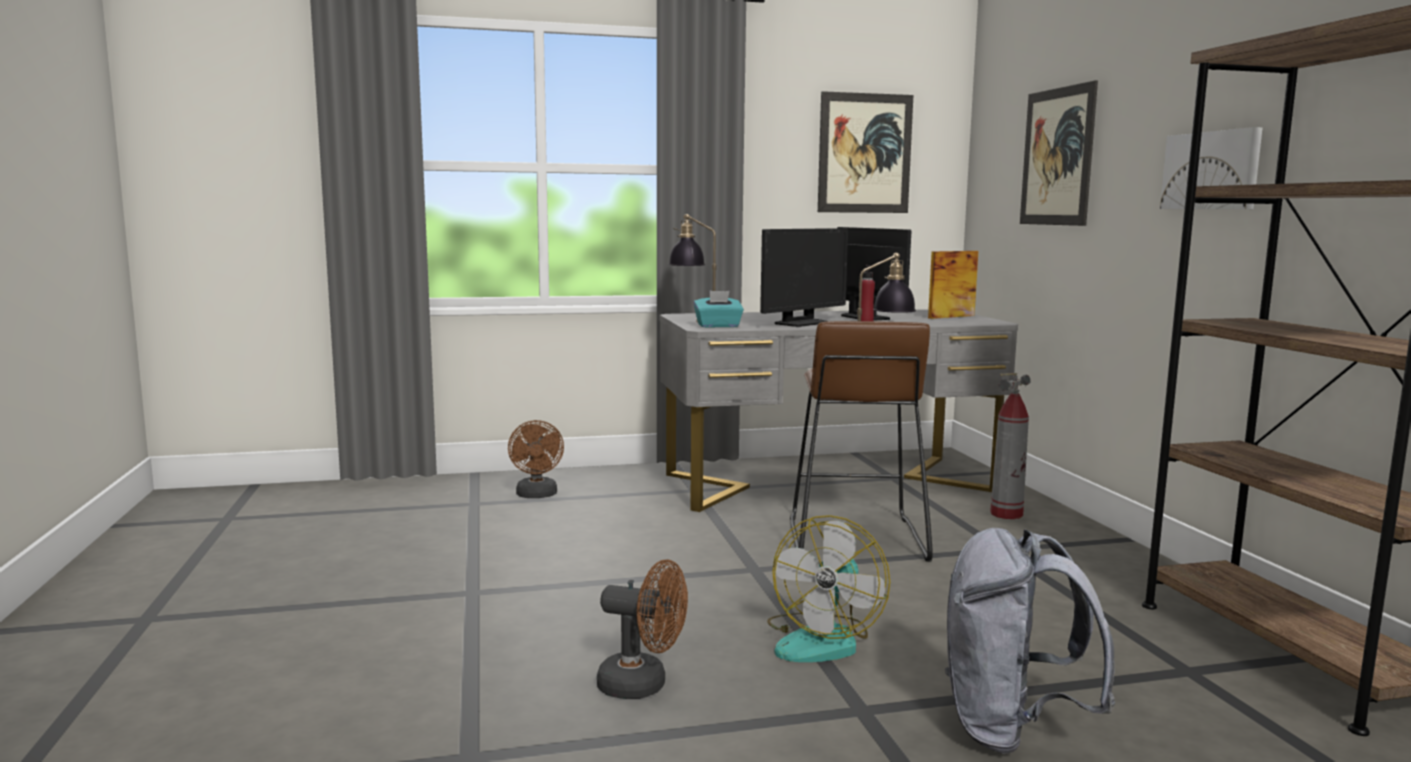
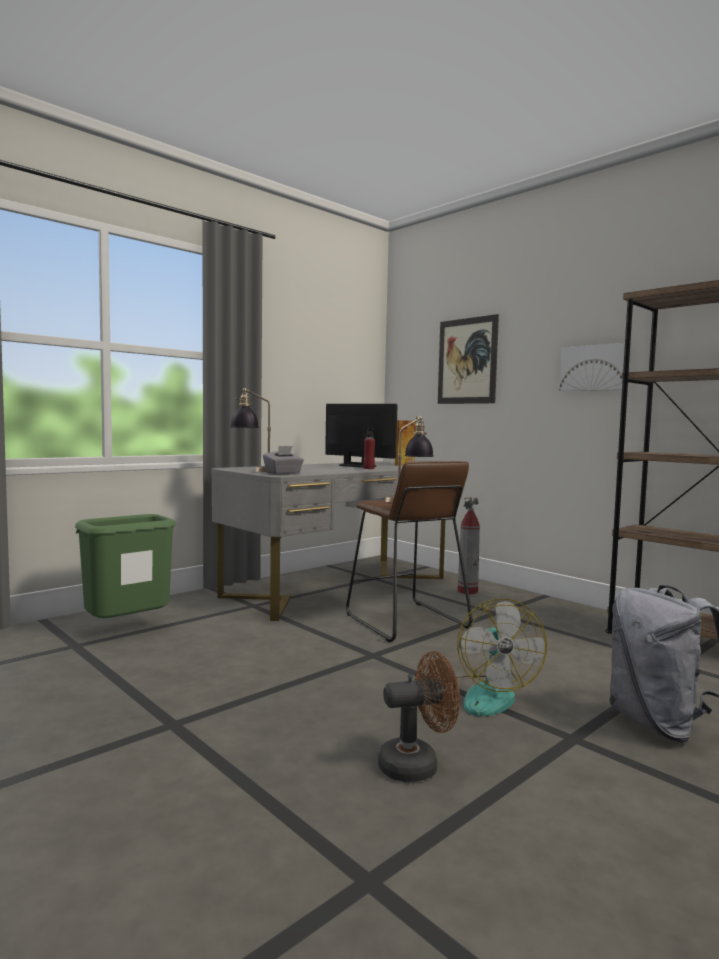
camera: 30 degrees left, 5 degrees down
(537, 495) = (128, 629): brown fan -> green trash can
(718, 326) = (283, 473): turquoise tissue box -> grey tissue box
(801, 323) = (331, 470): monitor -> none
(865, 153) = (330, 354): picture -> none

